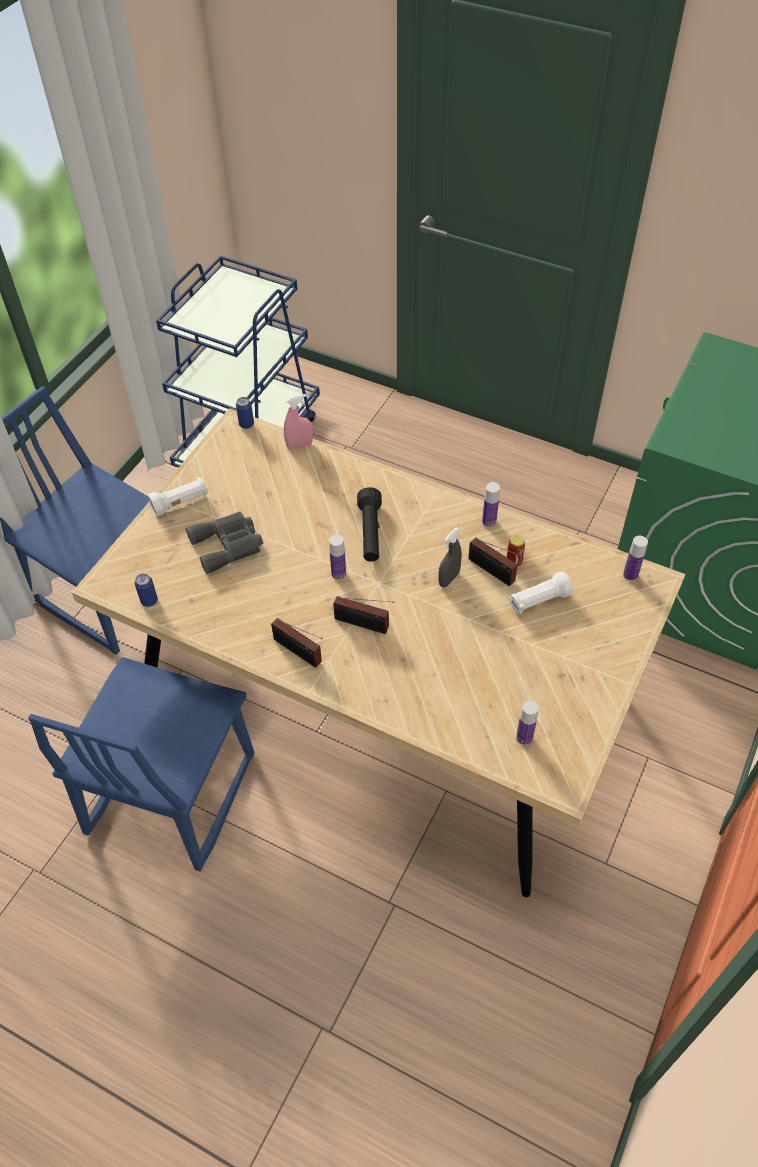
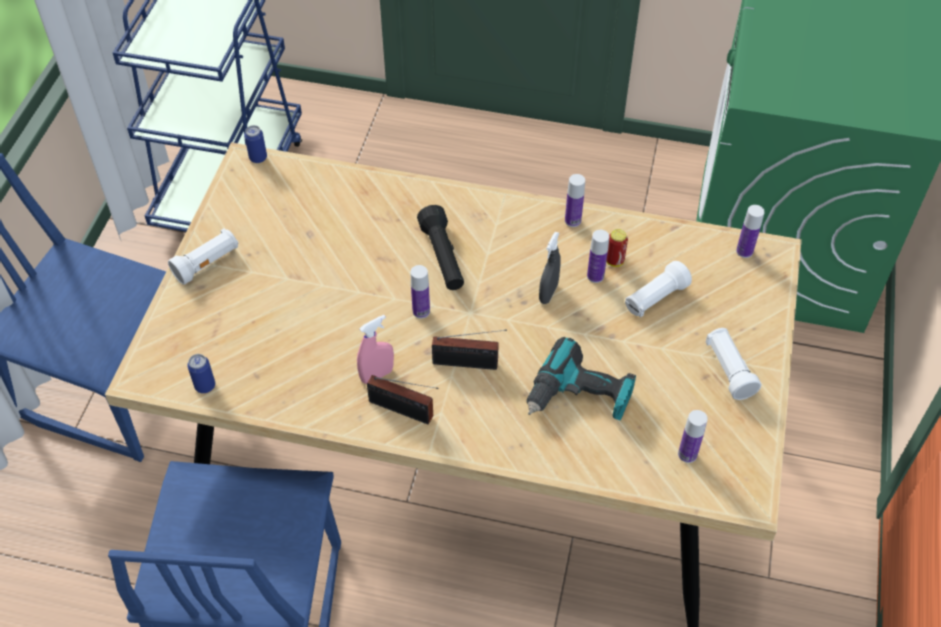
camera: 15 degrees left, 0 degrees up
(229, 545) = (281, 302): grey binoculars -> none
(299, 445) = (329, 172): pink spray bottle -> pink spray bottle (377, 375)
(448, 671) = (580, 397): none -> power drill
(493, 572) = (595, 276): radio -> bottle
(583, 674) = (729, 370): none -> white flashlight

